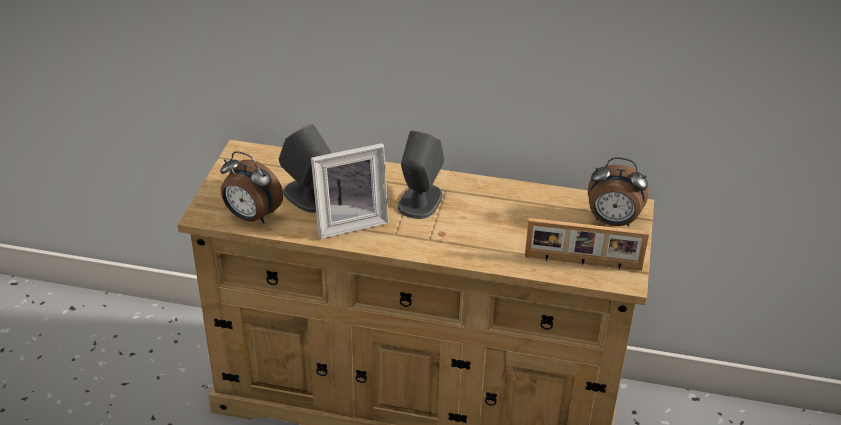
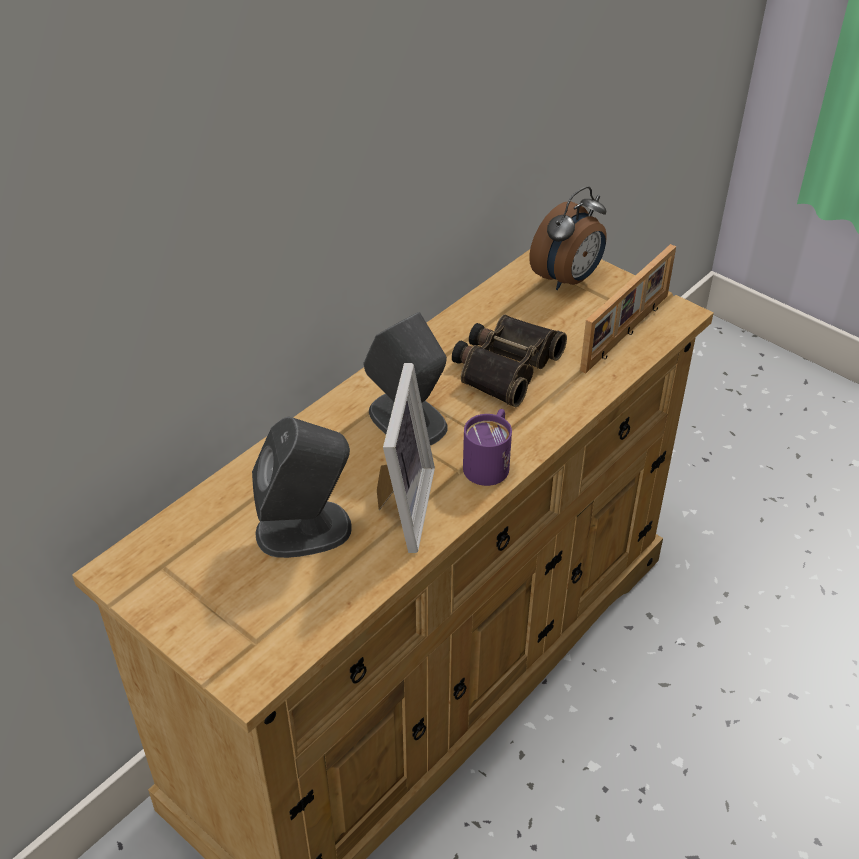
camera: 60 degrees left, 5 degrees up
(251, 217) = (303, 616): alarm clock -> none
(411, 242) = (489, 462): none -> purple mug
(500, 222) = (504, 366): none -> binoculars

